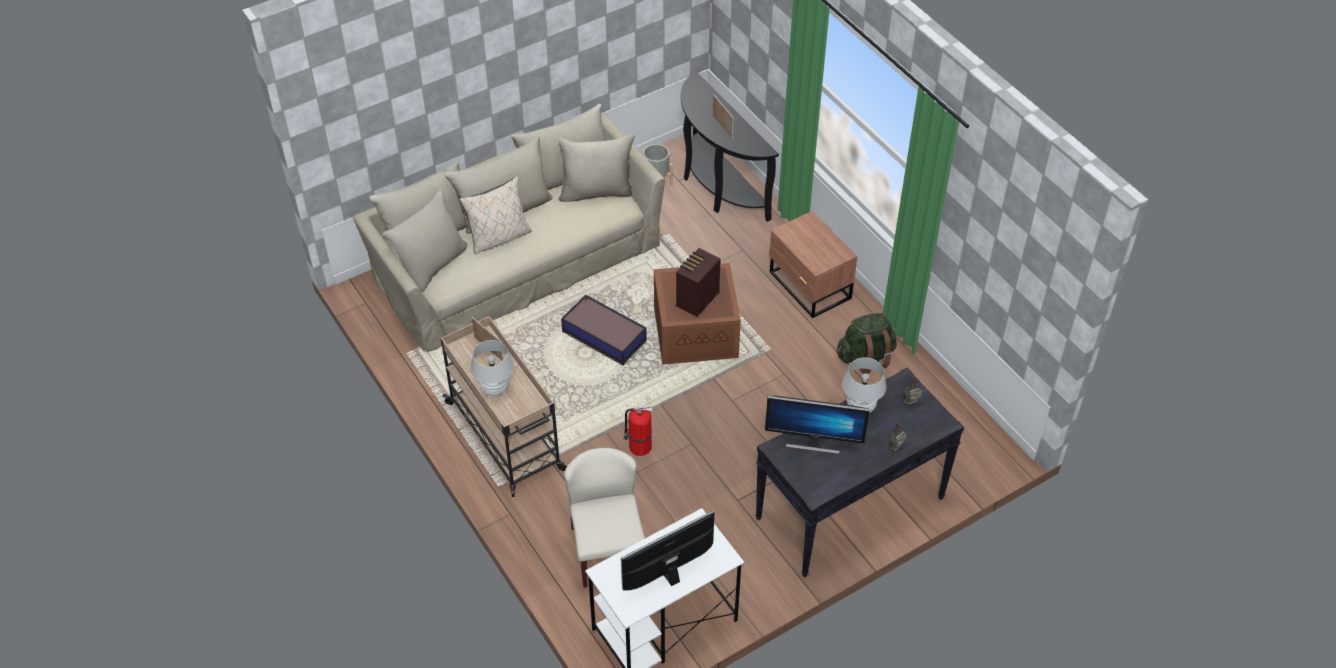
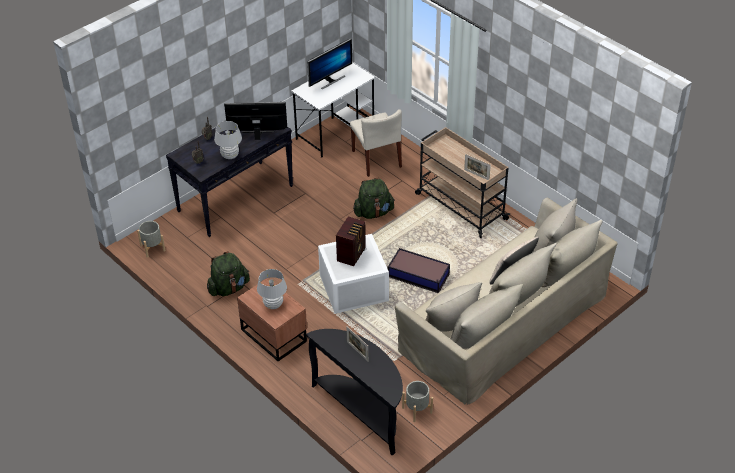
camera: 170 degrees right, 5 degrees down
(495, 389) = (462, 154): white table lamp -> white table lamp (273, 305)
(639, 447) = (373, 212): fire extinguisher -> green backpack
(696, 331) = (353, 288): brown storage box -> white storage box
(977, 438) = (153, 248): none -> grey planter

